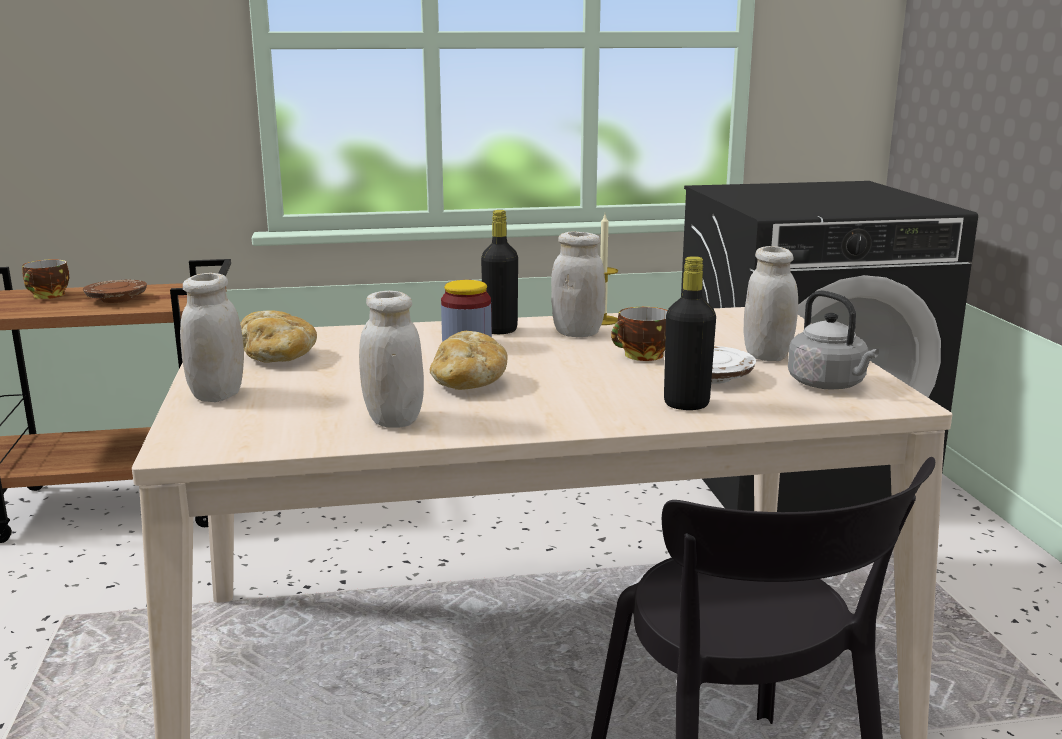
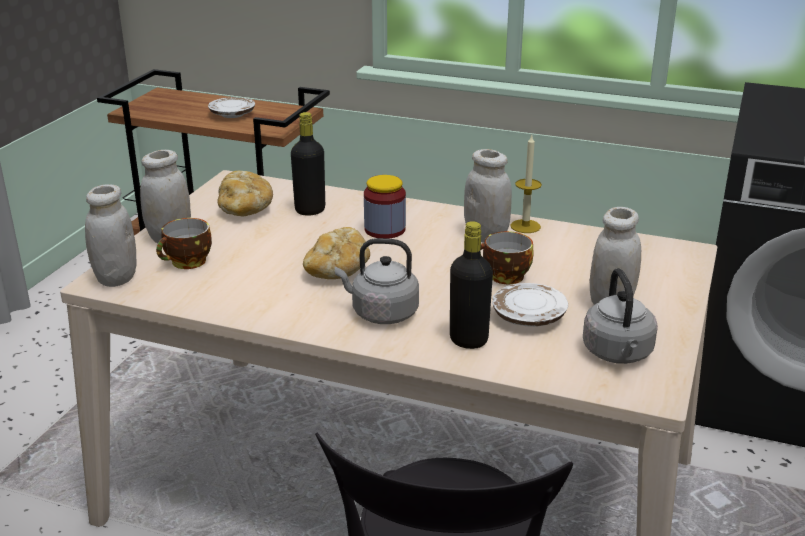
camera: 30 degrees right, 10 degrees up
(48, 296) = (195, 102): cup -> cup (187, 263)
(116, 300) = (232, 114): brown plate -> white plate
(393, 420) = (247, 294): white jar -> white jar (116, 278)
(500, 330) = (430, 218): black bottle -> black bottle (310, 210)
(568, 404) = (381, 313): none -> grey kettle

